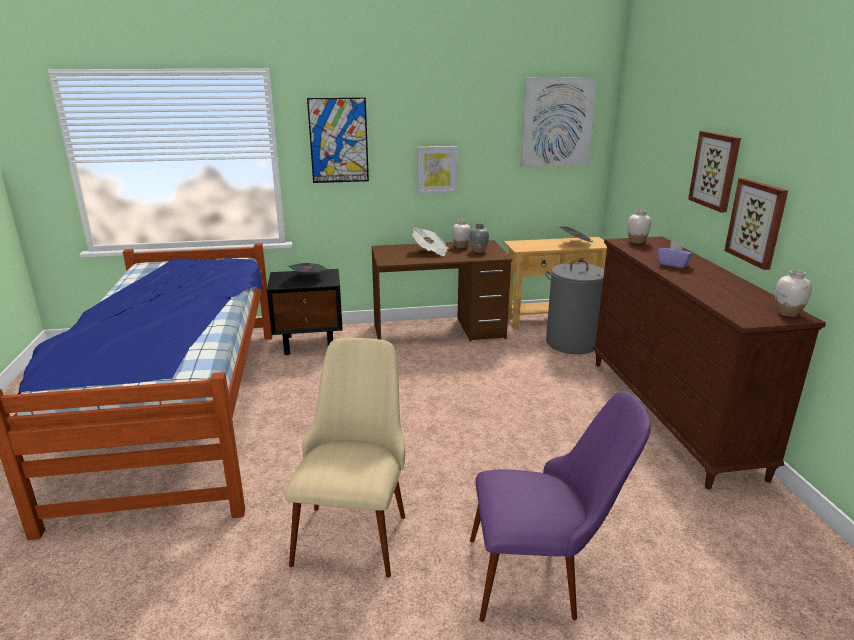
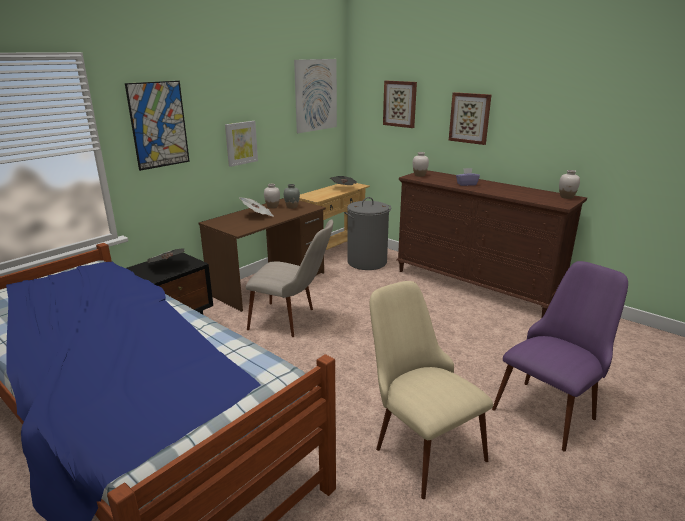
camera: 40 degrees left, 0 degrees up
(410, 372) = (292, 320): none -> beige chair
(756, 222) = (515, 147): picture -> picture (400, 104)

